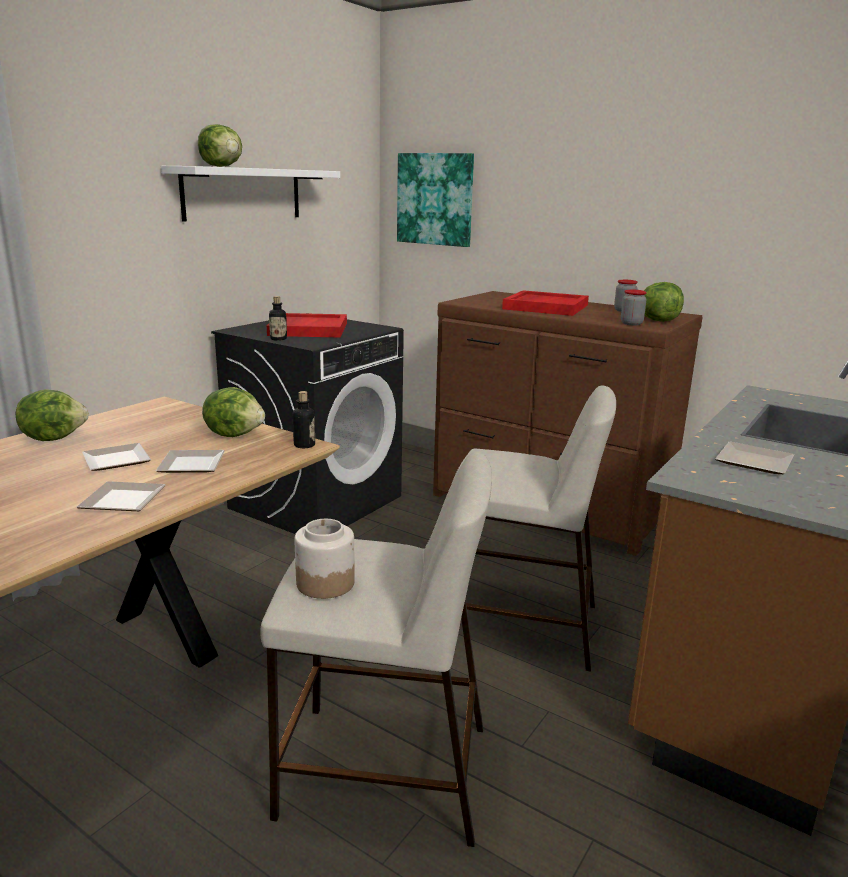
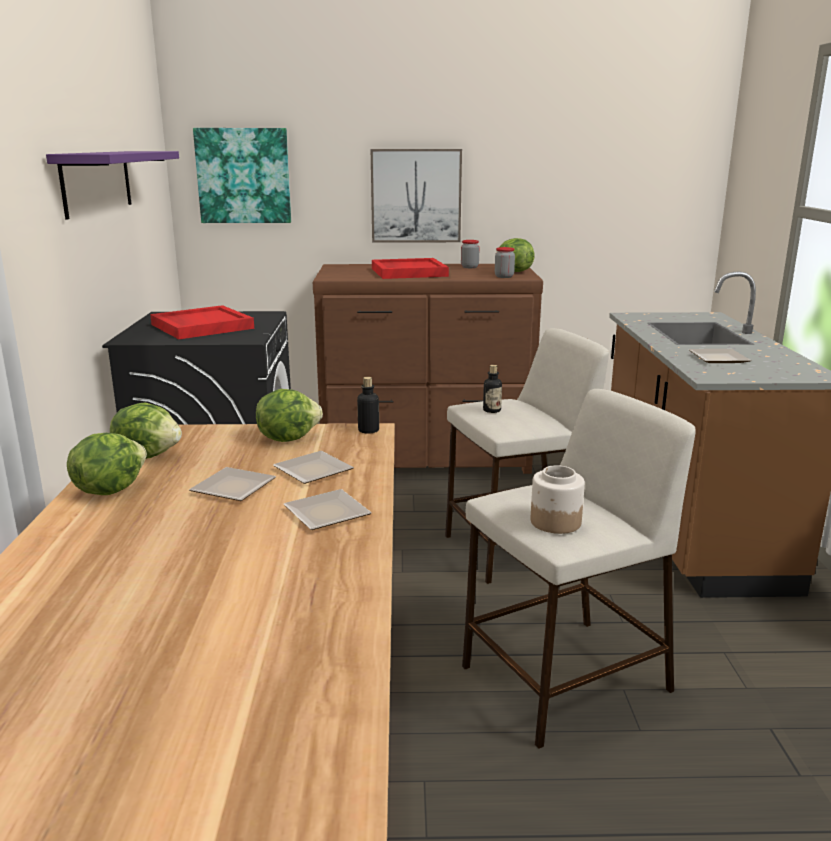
camera: 35 degrees left, 0 degrees up
(222, 166) = (102, 152): lettuce -> lettuce (149, 455)
(243, 194) = (97, 182): white shelf -> purple shelf
(278, 339) = (200, 340): bottle -> bottle (492, 410)
(588, 228) = (416, 196): none -> picture

